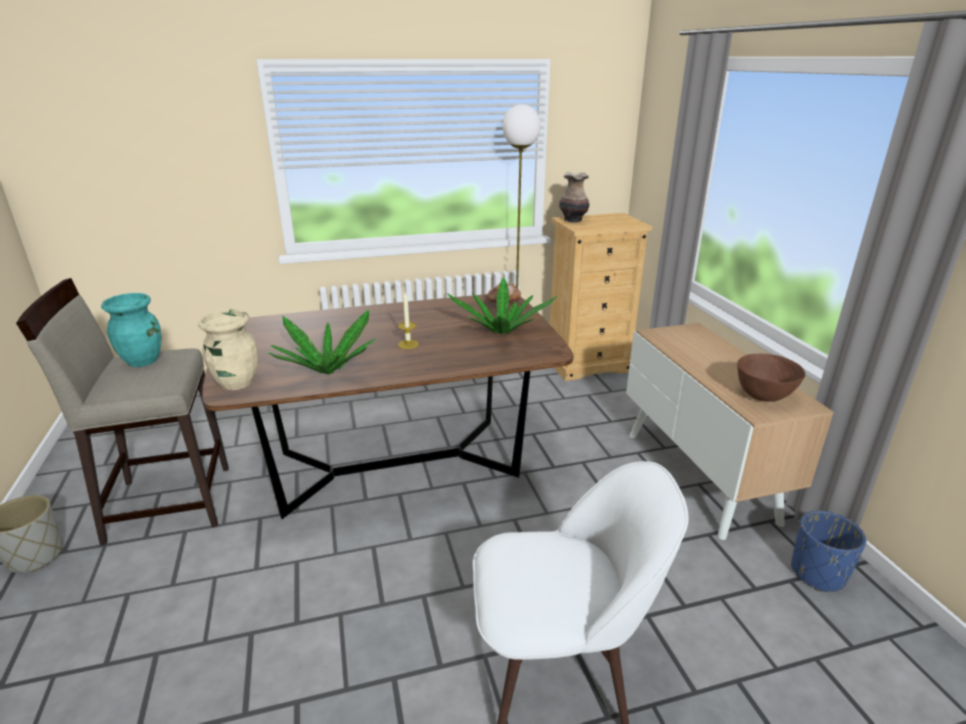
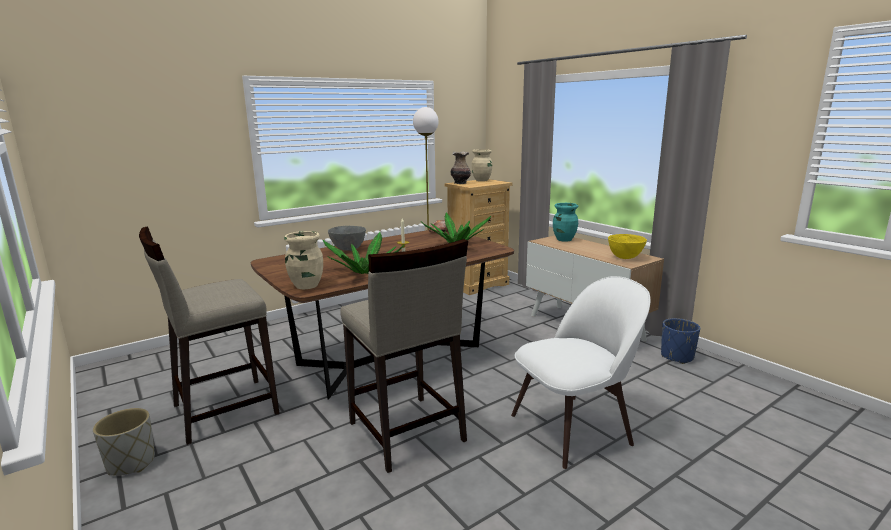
camera: 20 degrees left, 10 degrees down
(143, 360) = (210, 287): turquoise vase -> turquoise vase (564, 239)
(333, 603) = (406, 432): none -> beige stool
(354, 318) = (348, 249): none -> grey bowl
(612, 216) = (482, 180): none -> beige vase
(762, 396) = (625, 257): brown bowl -> yellow bowl

